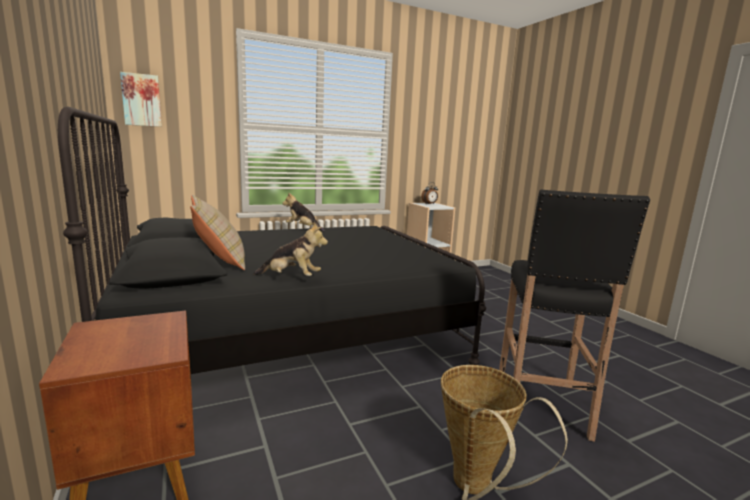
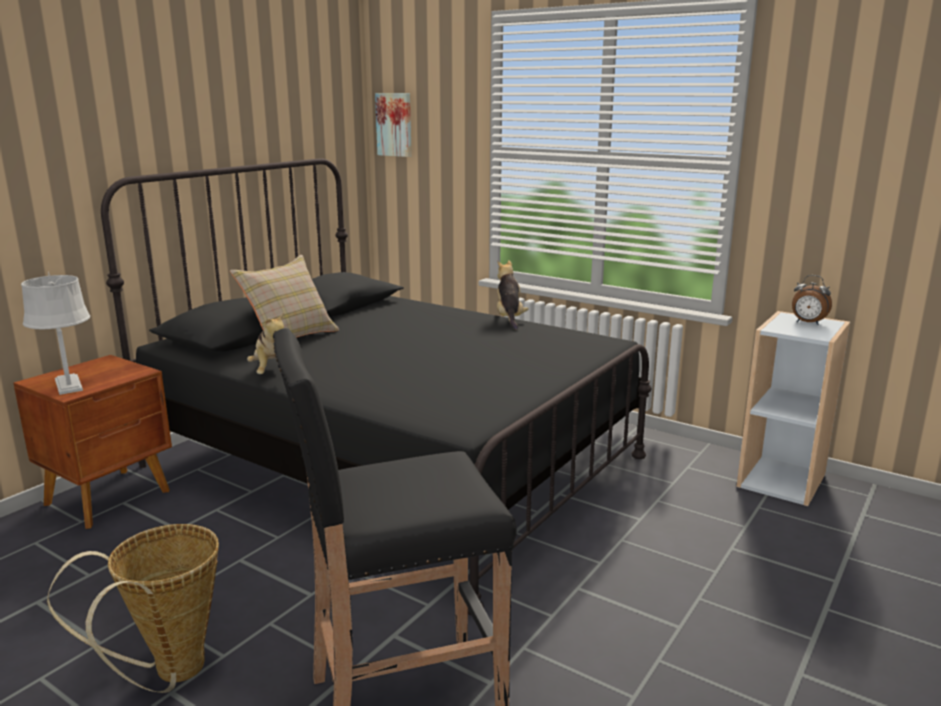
camera: 60 degrees right, 5 degrees up
(134, 351) = (68, 385): none -> grey table lamp

